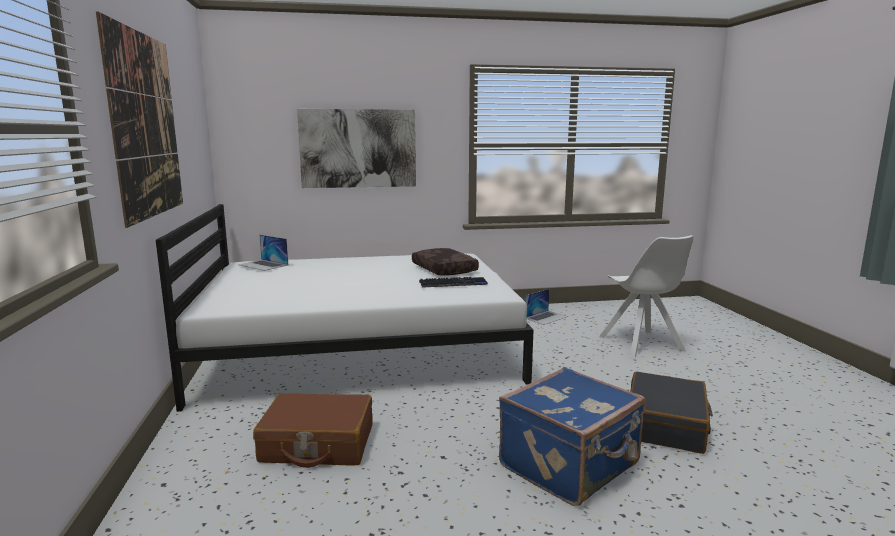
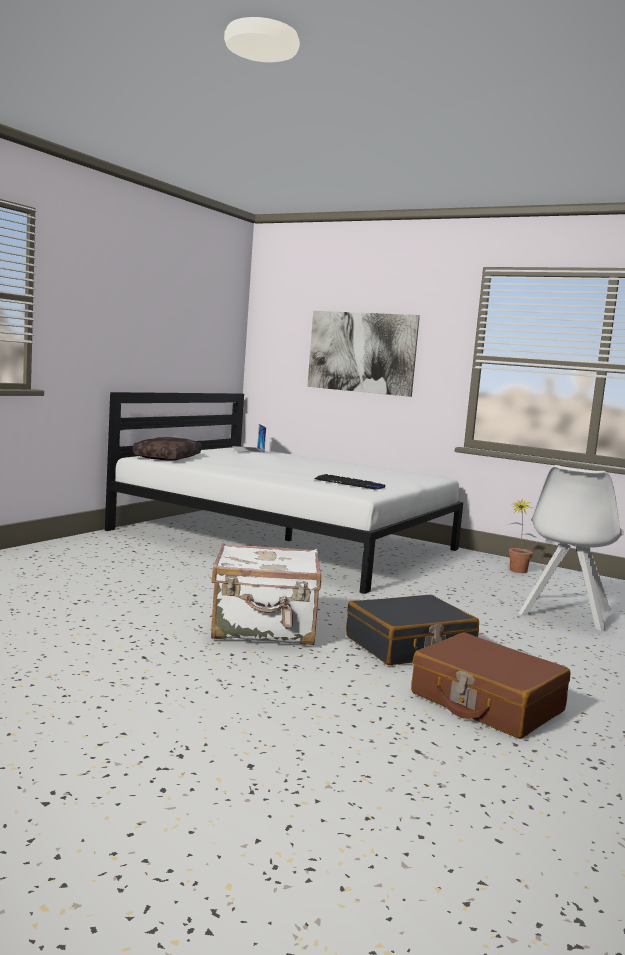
camera: 40 degrees right, 5 degrees down
(146, 125) = (127, 309): picture -> none
(317, 444) = (140, 565): brown suitcase -> brown suitcase (486, 703)
(443, 270) = (377, 478): brown pillow -> brown pillow (166, 457)
(545, 317) = (516, 571): laptop -> potted plant
(571, 466) = (264, 629): blue suitcase -> white suitcase

